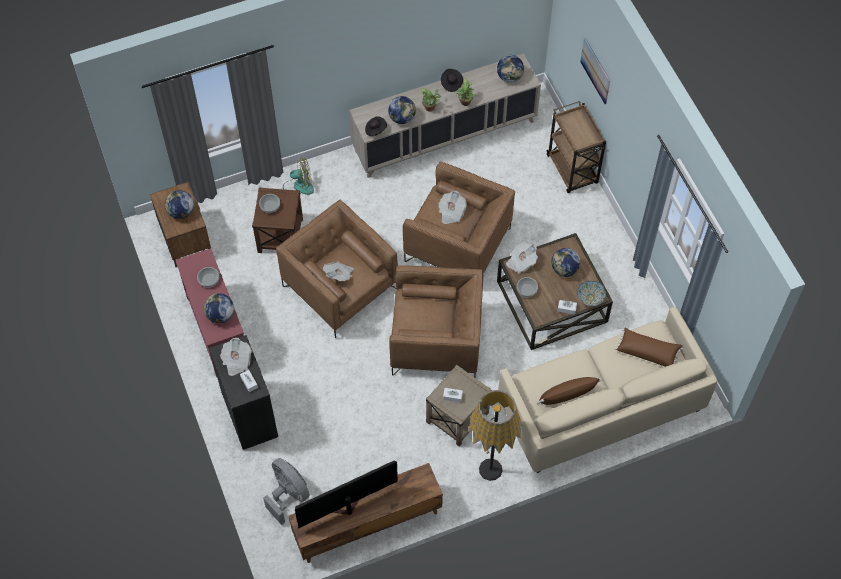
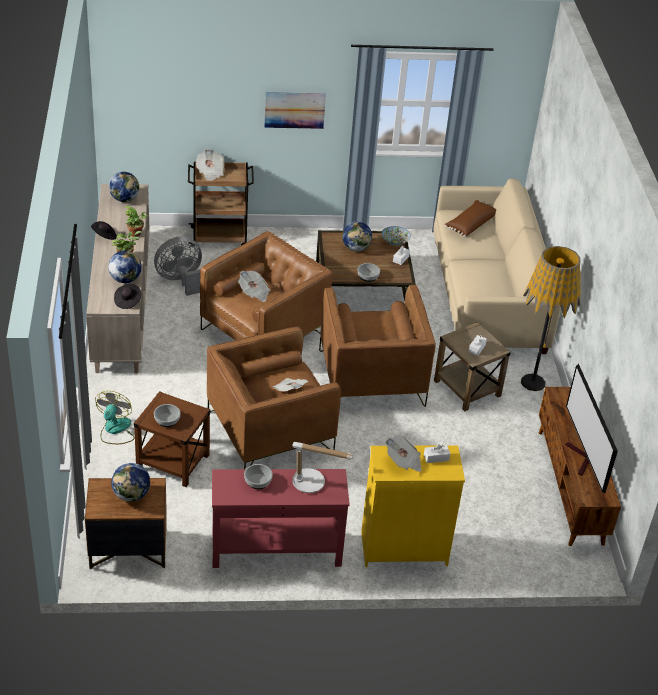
camera: 75 degrees left, 20 degrees down
(220, 315) = (313, 483): globe -> table lamp
(250, 415) = (404, 548): black dresser -> yellow dresser
(288, 494) = (517, 540): grey fan -> grey fan (182, 281)
(436, 340) = (371, 378): brown armchair -> brown armchair turned 150 degrees clockwise
(521, 262) = (334, 271): newspaper -> newspaper (210, 172)
(567, 395) = (498, 281): brown pillow -> none
(595, 70) = (203, 104): picture -> picture (294, 110)

